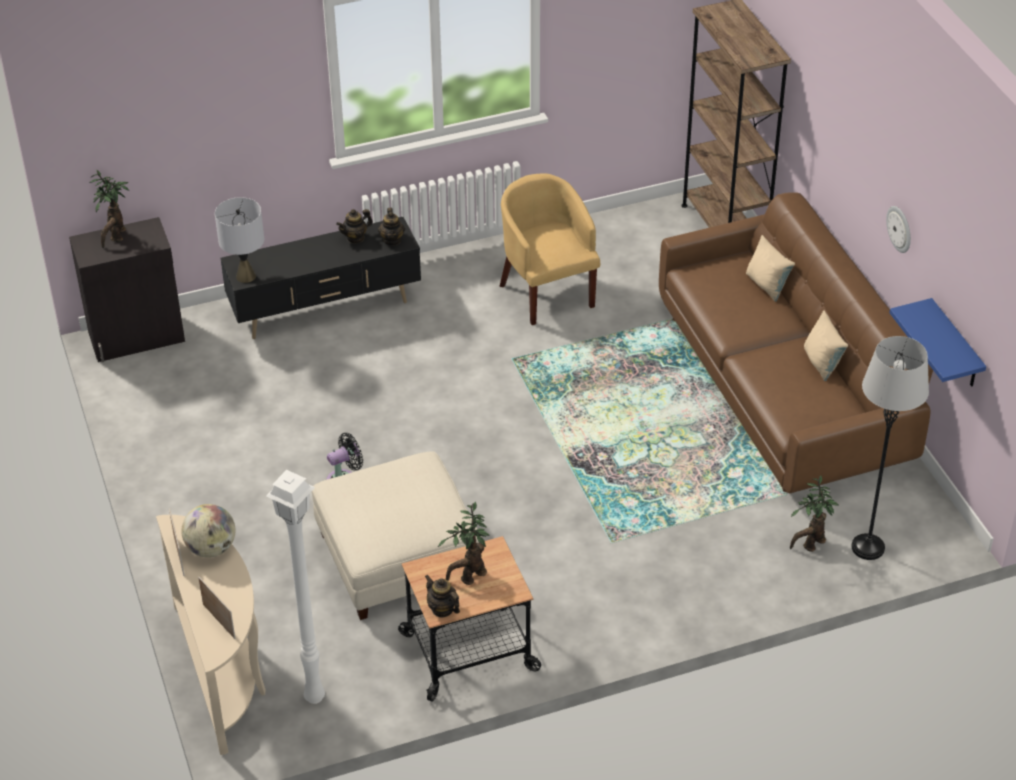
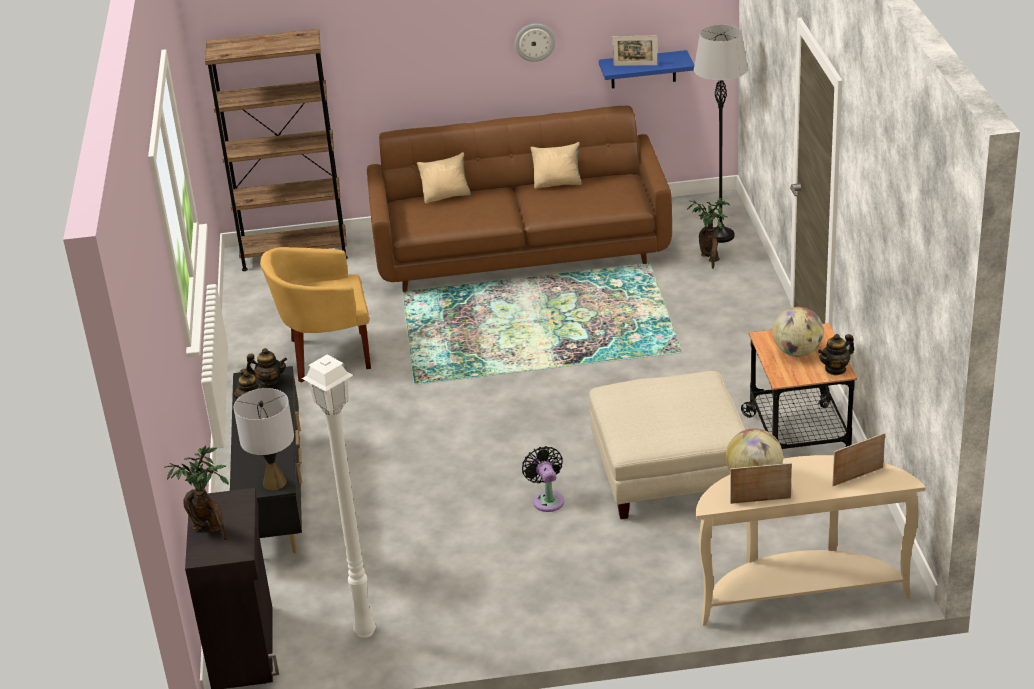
camera: 75 degrees left, 10 degrees down
(312, 697) = (842, 536): white floor lamp -> white floor lamp (365, 633)
(469, 577) = (797, 352): potted plant -> globe
(925, 328) = (635, 65): none -> picture frame

